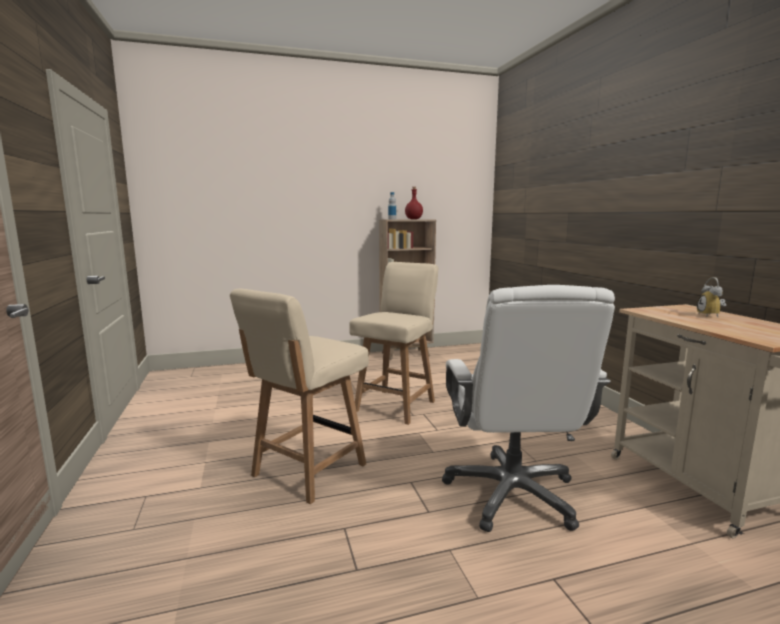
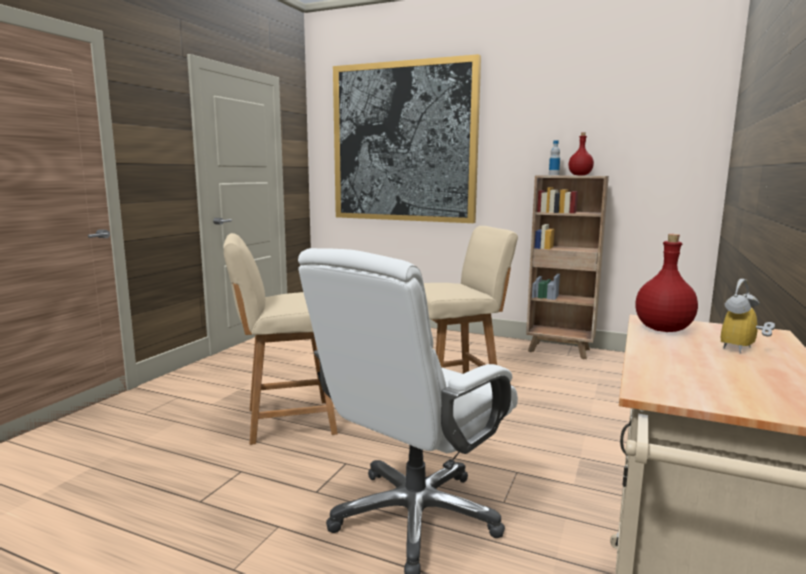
camera: 40 degrees right, 0 degrees up
(250, 190) = (404, 143): none -> picture
(660, 313) = (663, 330): none -> red bottle

